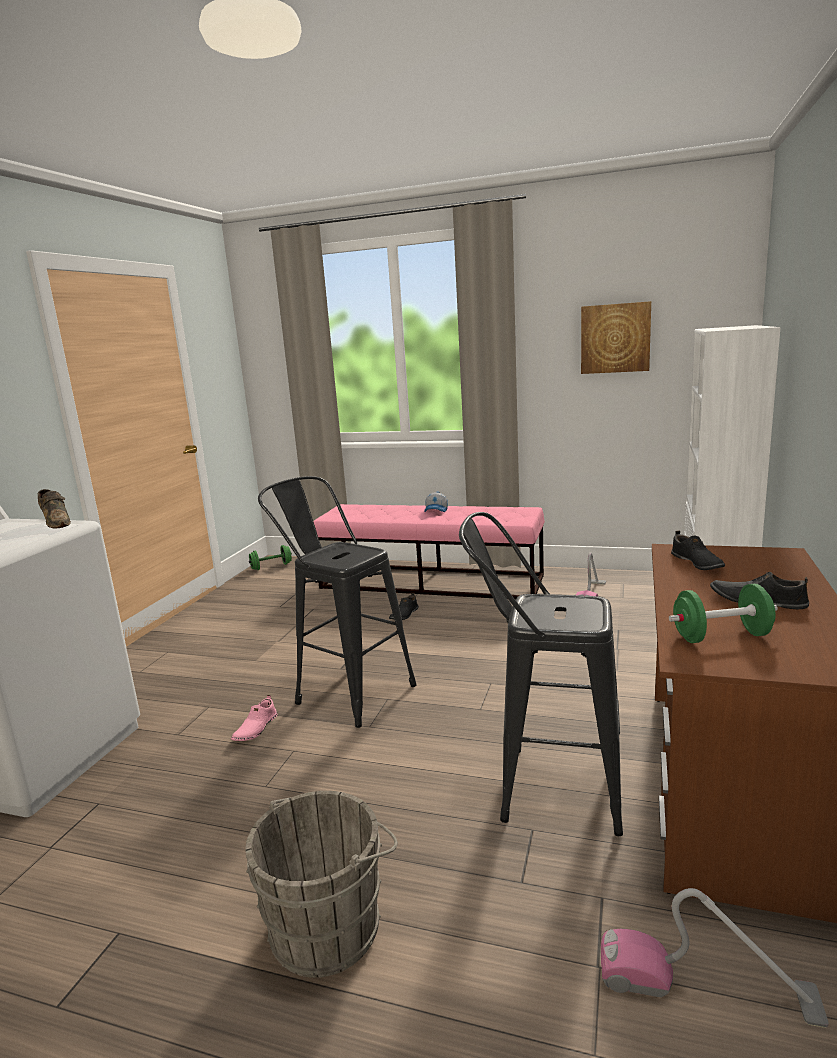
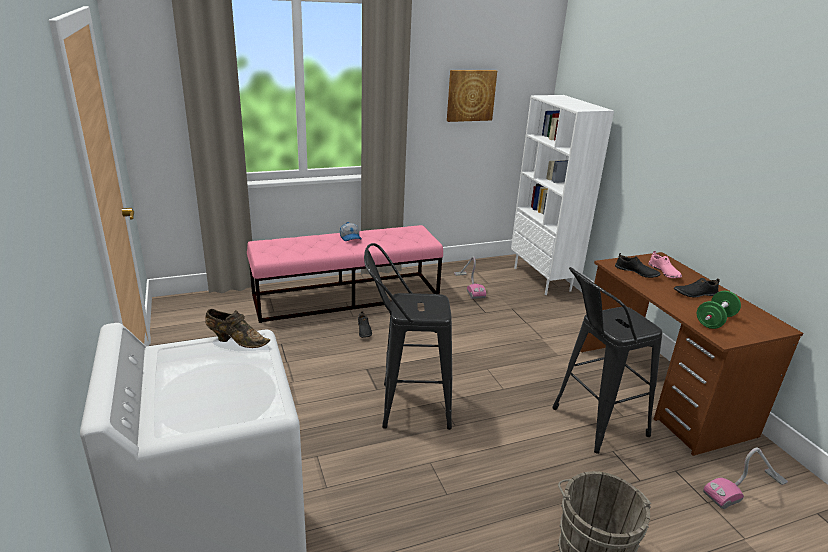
camera: 40 degrees left, 10 degrees up
(255, 728) = (380, 458): pink shoe -> pink shoe (664, 272)
(271, 566) = (176, 309): green dumbbell -> none

